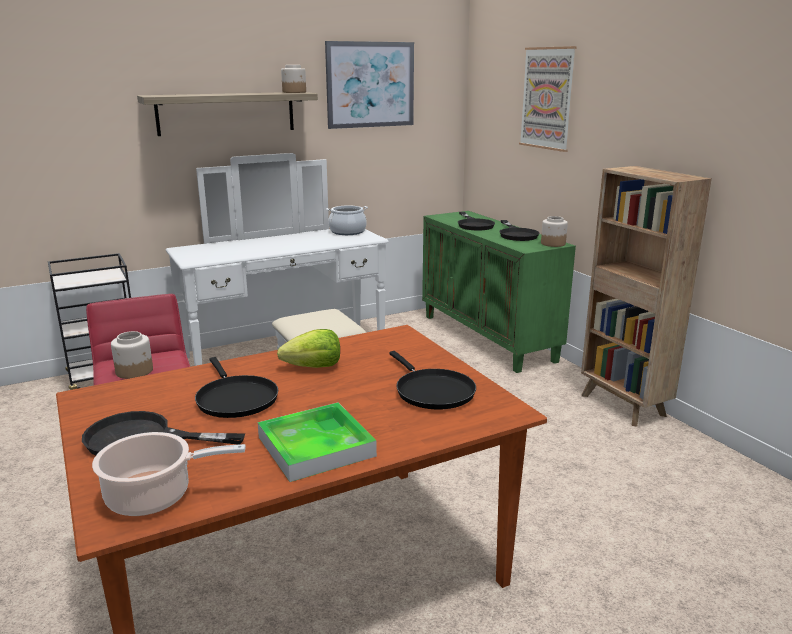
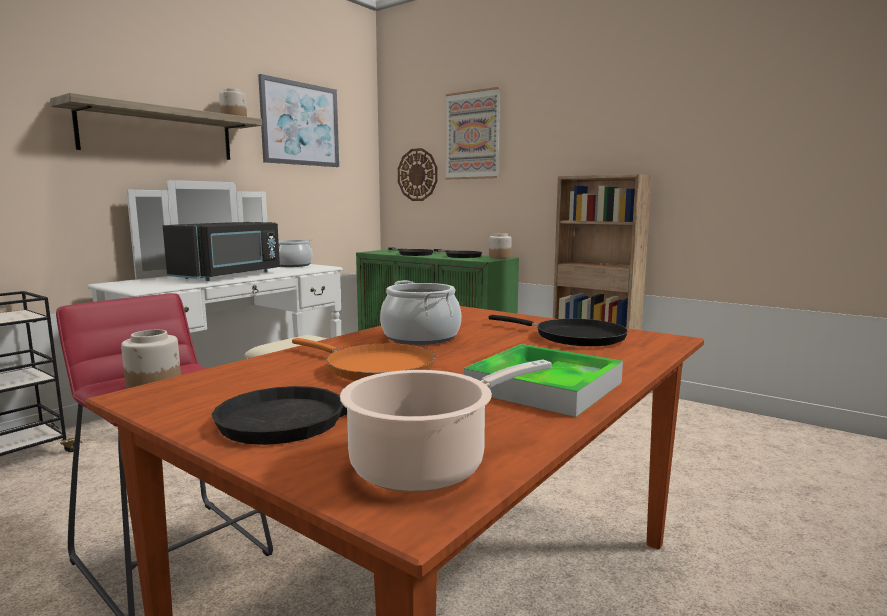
camera: 25 degrees left, 10 degrees down
(235, 399) = (374, 368): black frying pan -> orange frying pan
(276, 246) = (230, 275): none -> black microwave
(314, 367) = (421, 337): lettuce -> cooking pot
(496, 134) = (417, 174): none -> wall clock

